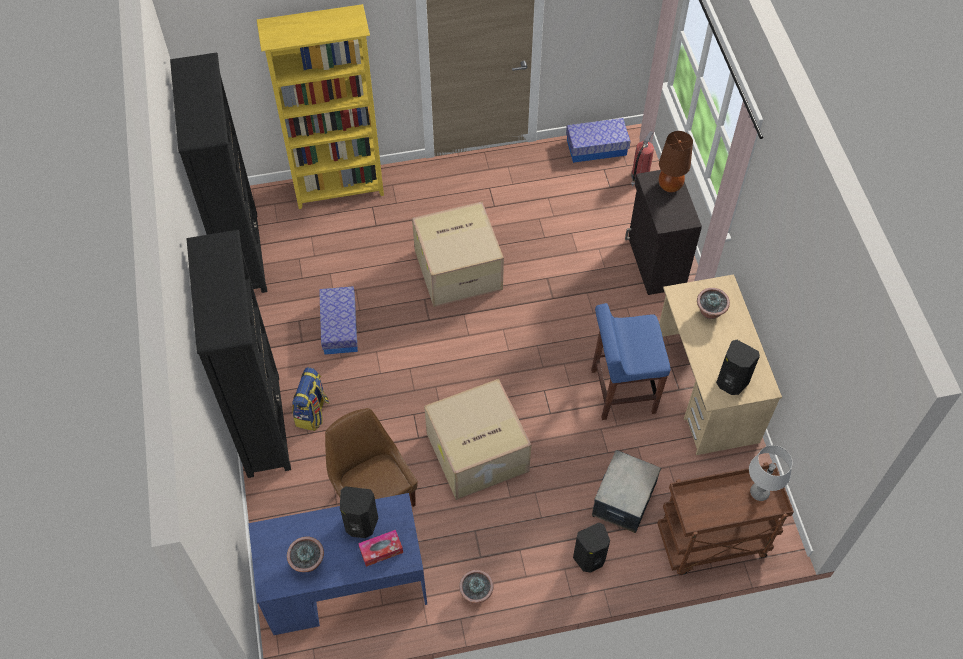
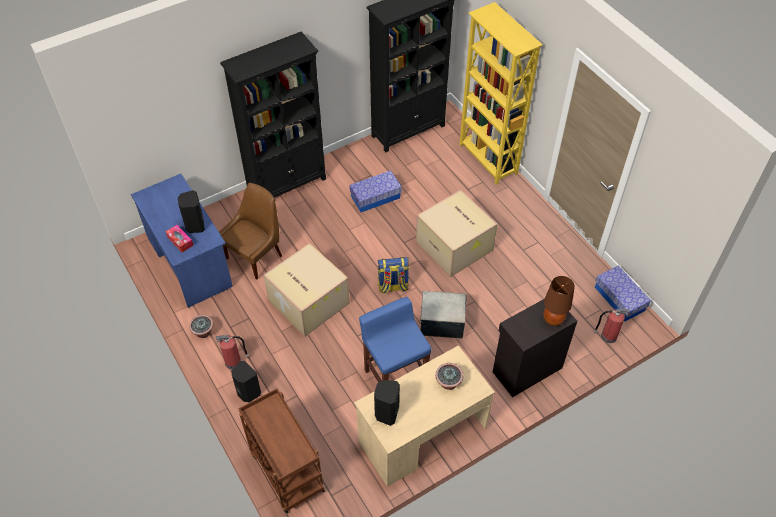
camera: 70 degrees right, 5 degrees down
(308, 562) = (162, 208): potted plant -> none
(312, 413) = (304, 205): backpack -> backpack (392, 286)
(537, 565) = (234, 362): none -> fire extinguisher
(623, 500) = (302, 401): storage box -> storage box (442, 322)
(759, 492) = (292, 454): grey table lamp -> none

